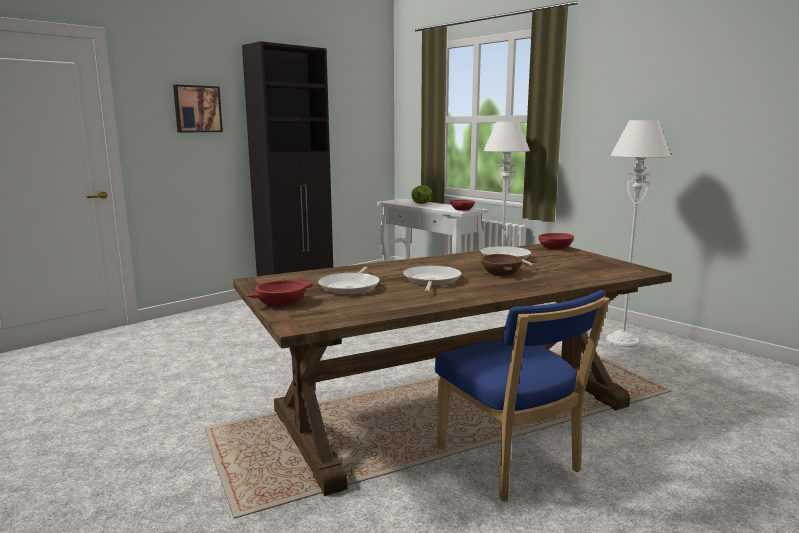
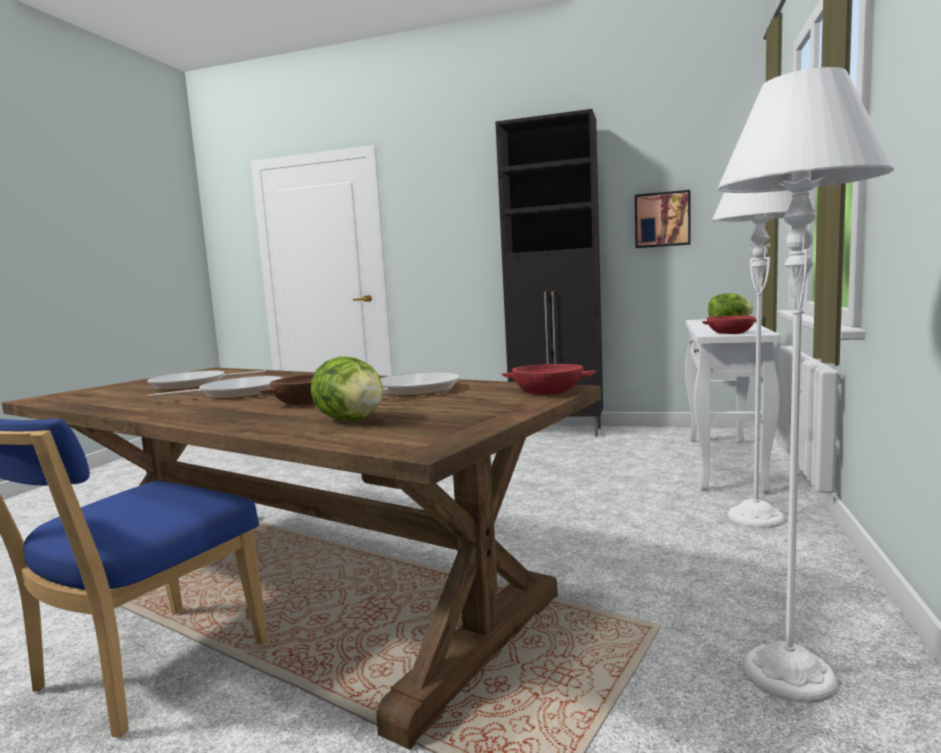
camera: 60 degrees right, 5 degrees down
(197, 109) = (457, 210): picture -> picture (662, 219)
(281, 303) = (121, 385): red bowl -> none
(573, 272) = (351, 420): none -> lettuce

